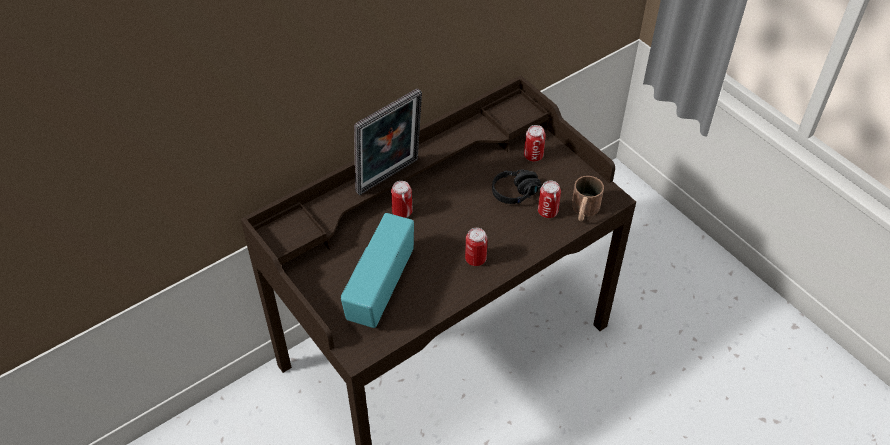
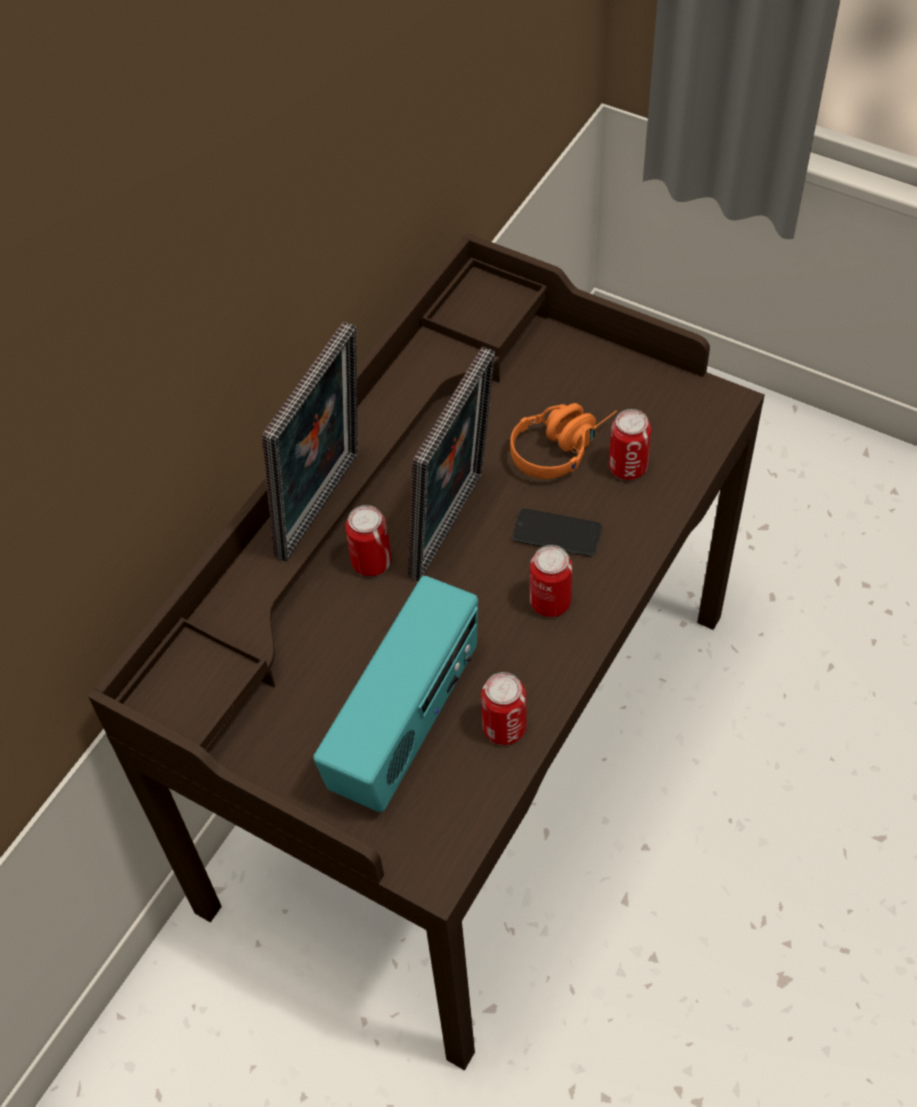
camera: 20 degrees left, 5 degrees up
(379, 288) = (407, 724): radio -> radio turned 150 degrees counterclockwise
(449, 210) = (454, 528): none -> picture frame
(496, 229) = (557, 533): none -> phone
(521, 191) = (562, 446): black headphones -> orange headphones
(533, 156) = (548, 373): can -> can (504, 727)
(584, 211) = (688, 443): brown mug -> none

